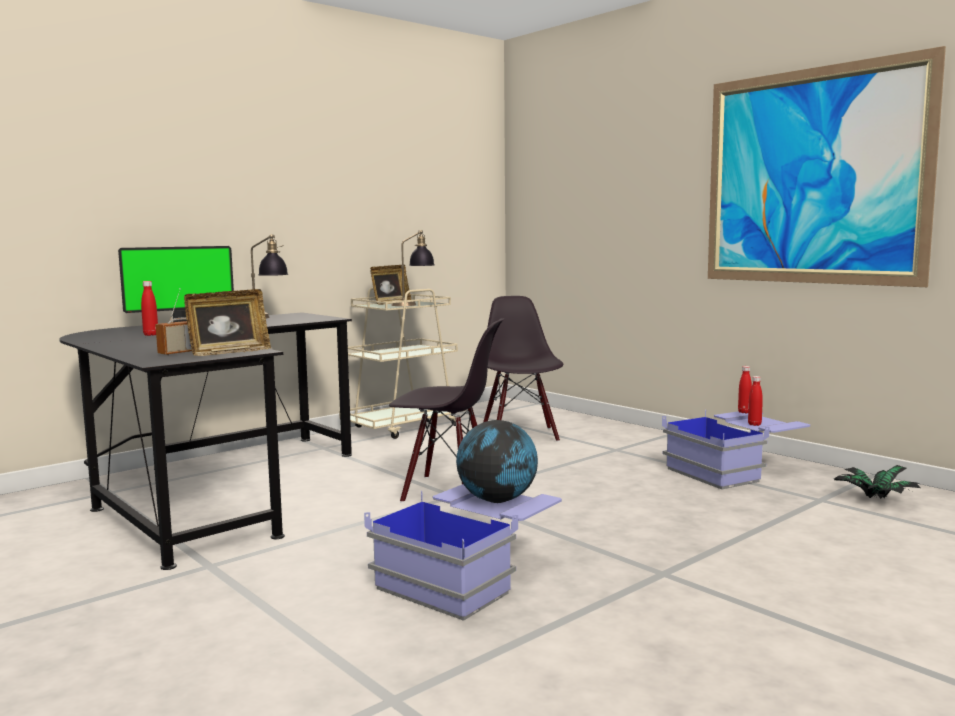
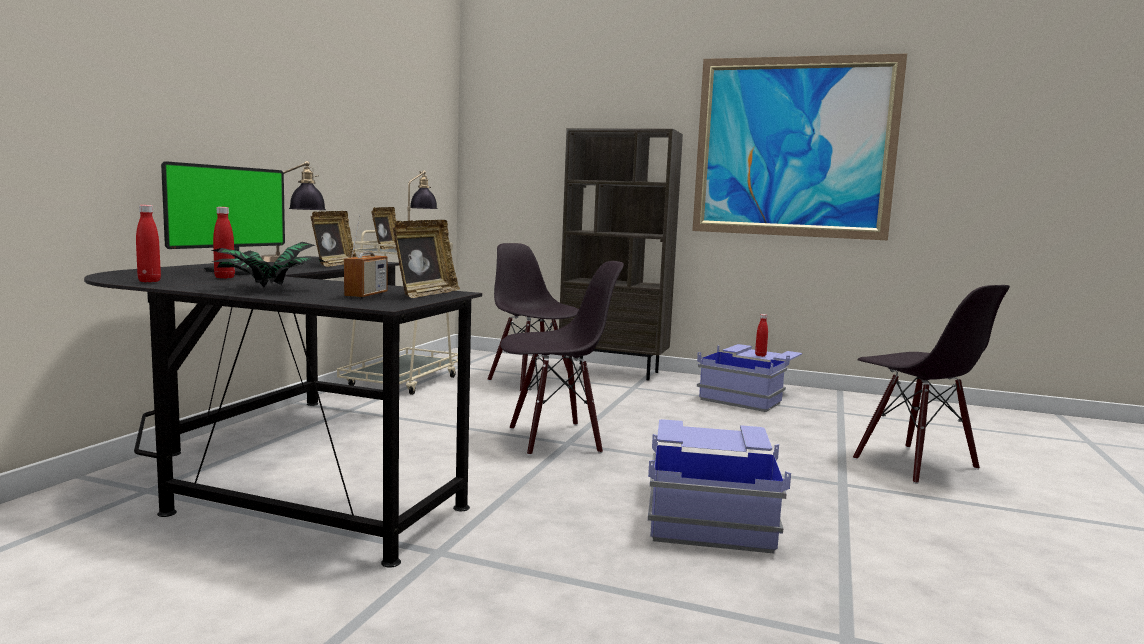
camera: 30 degrees left, 0 degrees up
(281, 322) = (334, 265): none -> picture frame
(497, 500) = (709, 436): globe -> none
(625, 431) = (614, 371): none -> brown bookcase
(744, 412) = (739, 346): red bottle -> red bottle (149, 281)
(799, 567) = (914, 464): none -> black chair
(875, 500) = (872, 408): potted plant -> potted plant (268, 289)

